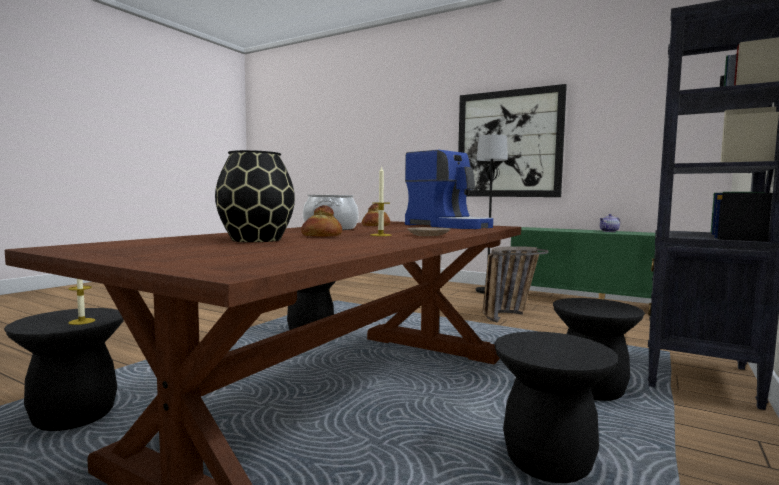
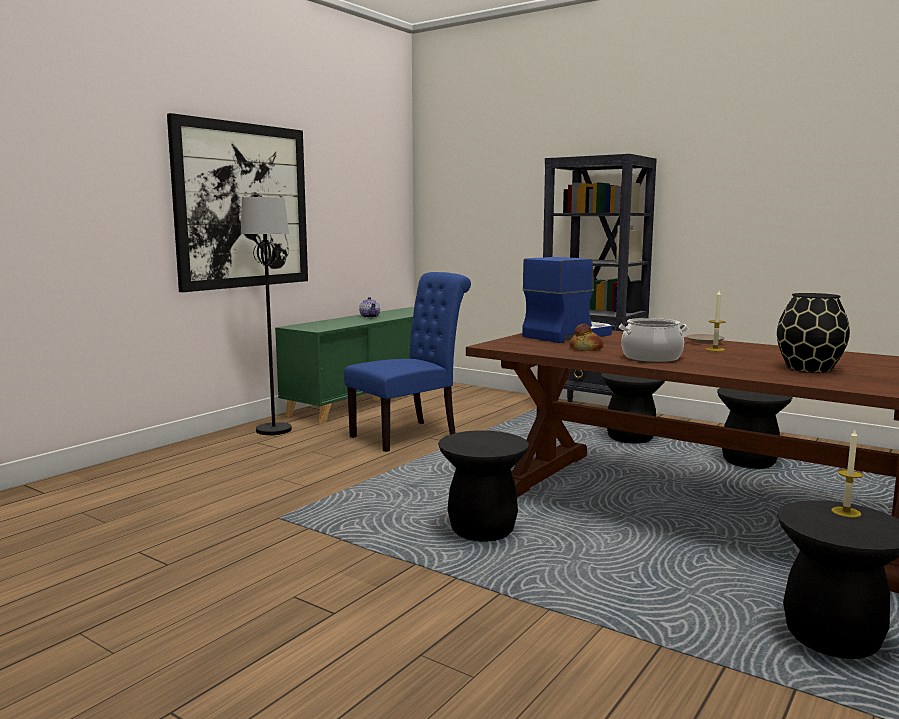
camera: 85 degrees left, 5 degrees up
(321, 236) = (744, 358): bread -> none
(509, 315) = (409, 434): basket -> blue chair

